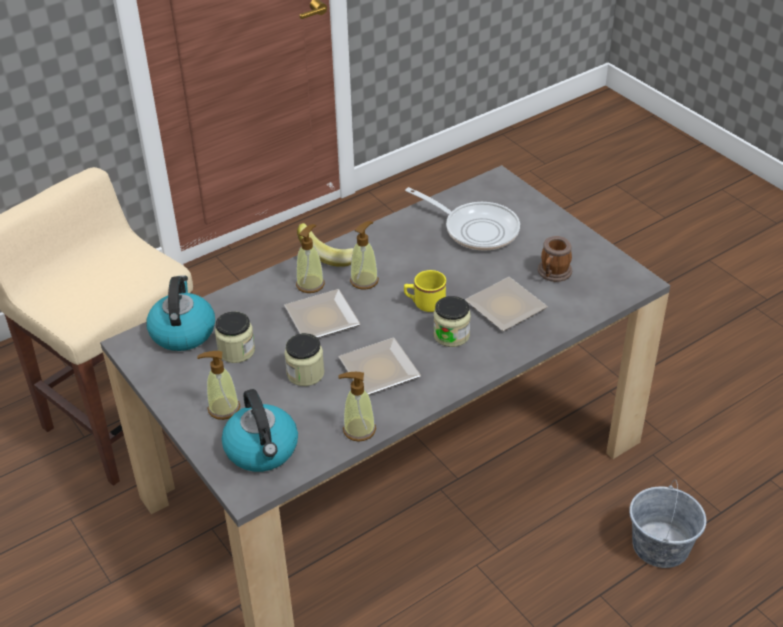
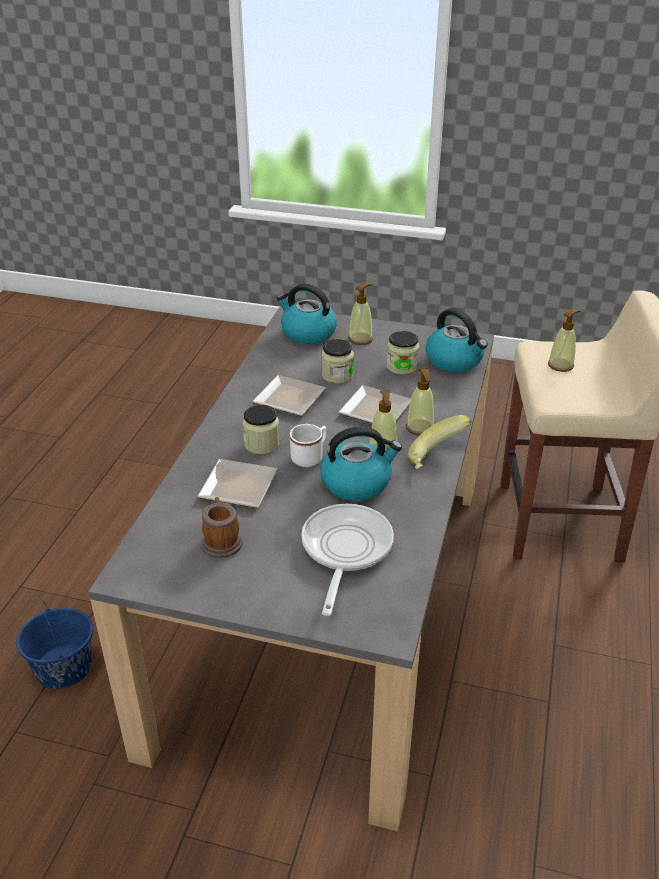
camera: 140 degrees right, 5 degrees down
(359, 429) = (261, 364): soap dispenser -> soap dispenser (560, 365)
(414, 267) = (357, 482): none -> kettle
(424, 304) = (310, 457): yellow mug -> white mug
(476, 229) = (345, 550): frying pan -> frying pan turned 105 degrees clockwise
(660, 545) = (64, 667): grey bucket -> blue bucket

